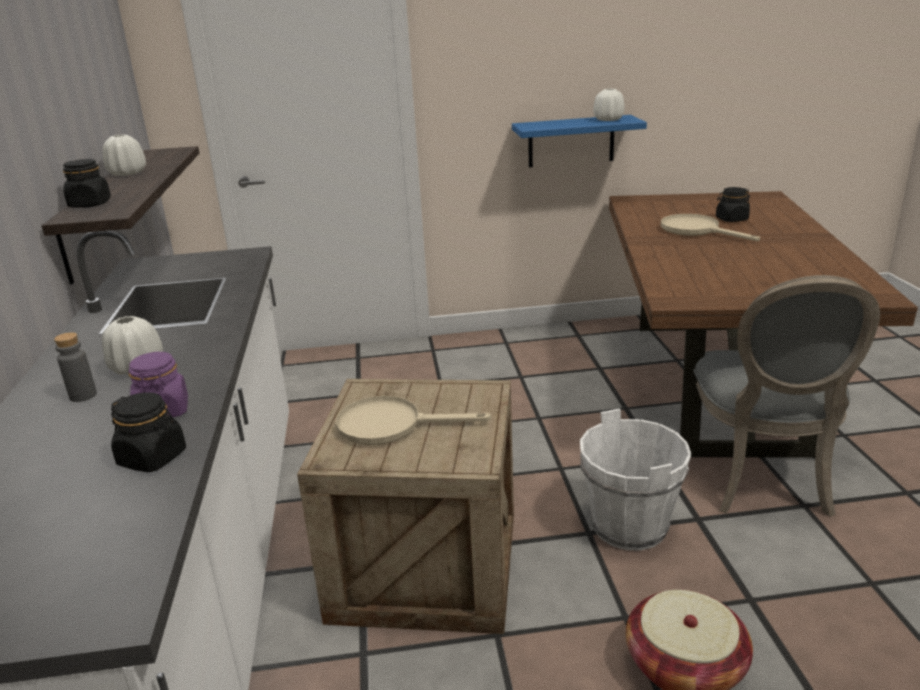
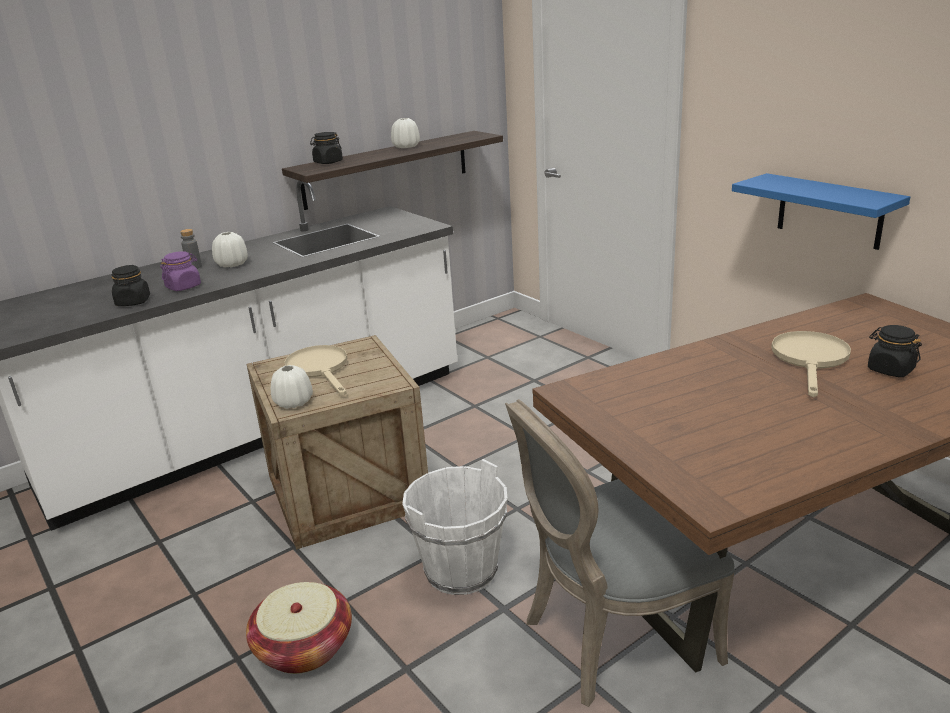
camera: 60 degrees right, 0 degrees up
(608, 120) = (854, 195): white vase -> white vase (293, 403)

